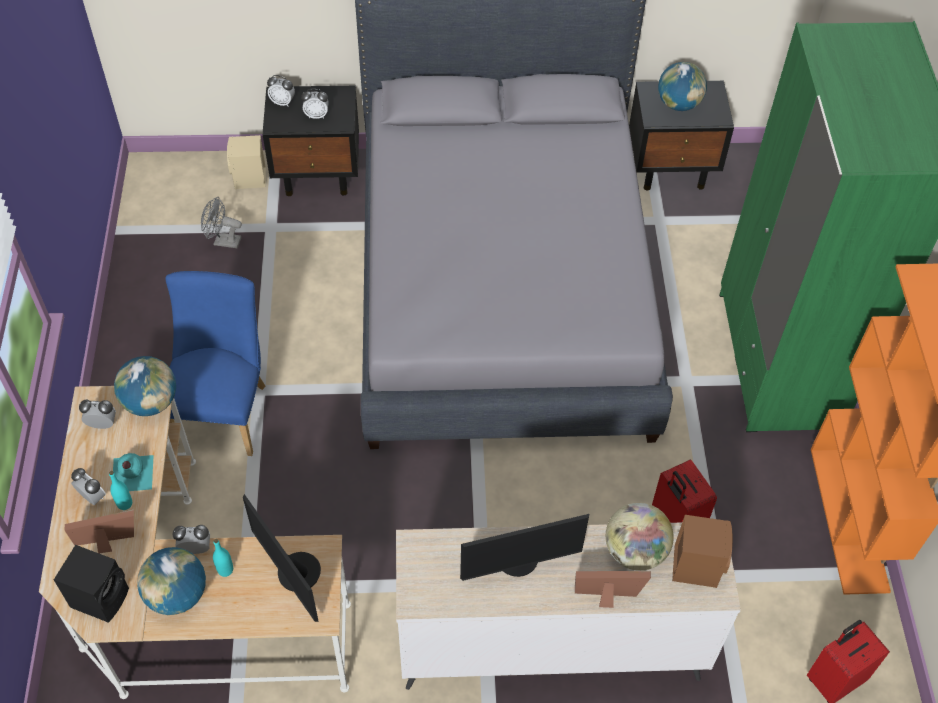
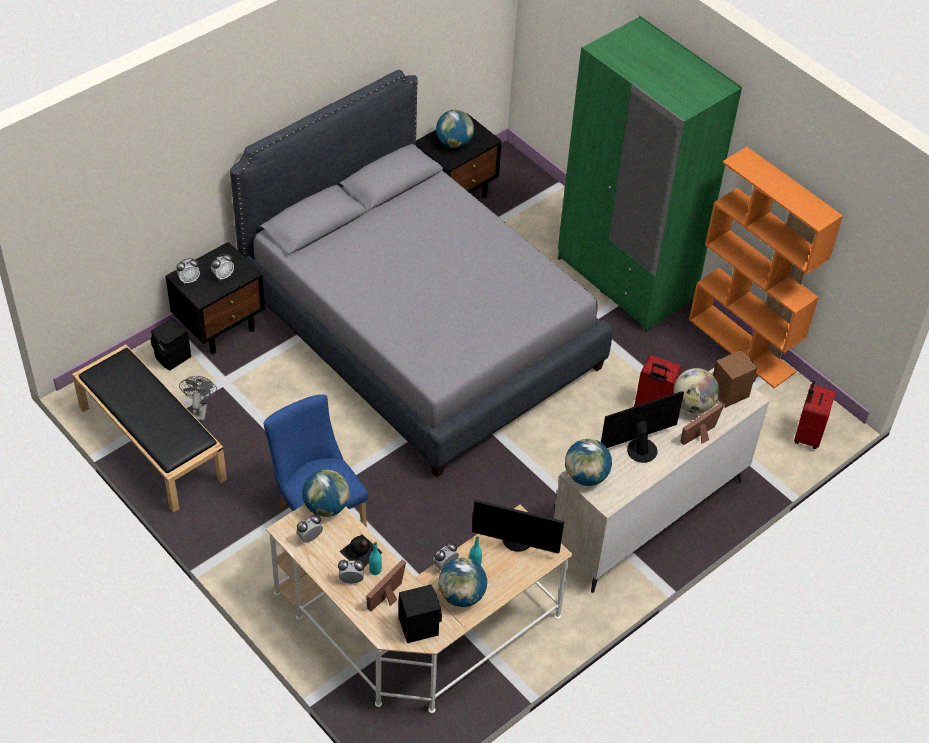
camera: 40 degrees left, 5 degrees down
(131, 474) = (361, 552): turquoise bottle -> black bottle
(152, 246) = (150, 442): none -> black bench
(223, 241) = (199, 410): grey fan -> grey fan turned 120 degrees clockwise
(249, 179) = (173, 358): beige speaker -> black speaker
(422, 552) = (586, 476): none -> globe
(518, 561) = (640, 448): monitor -> monitor turned 150 degrees counterclockwise

